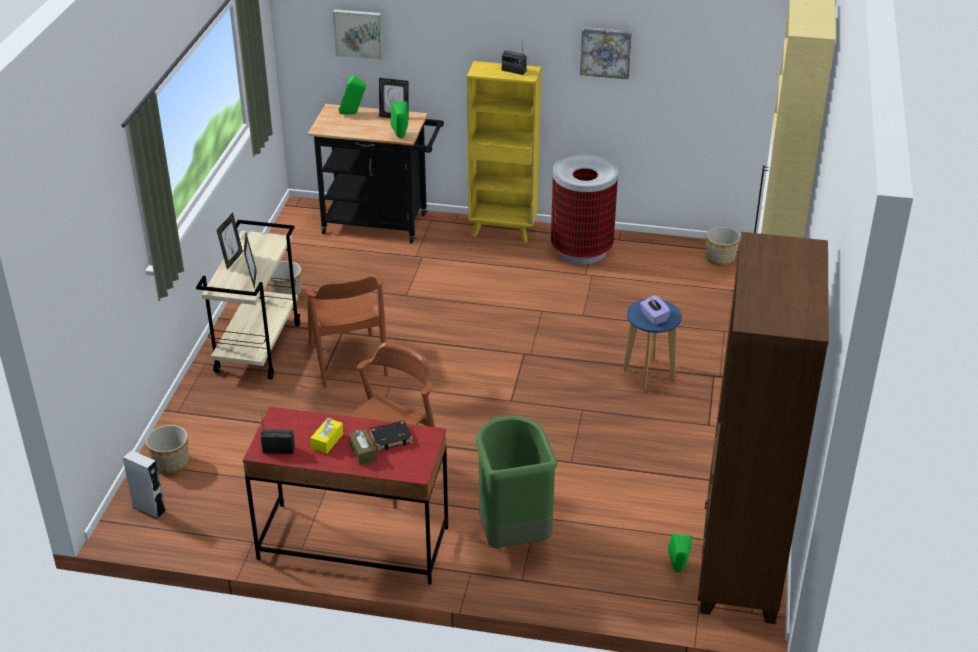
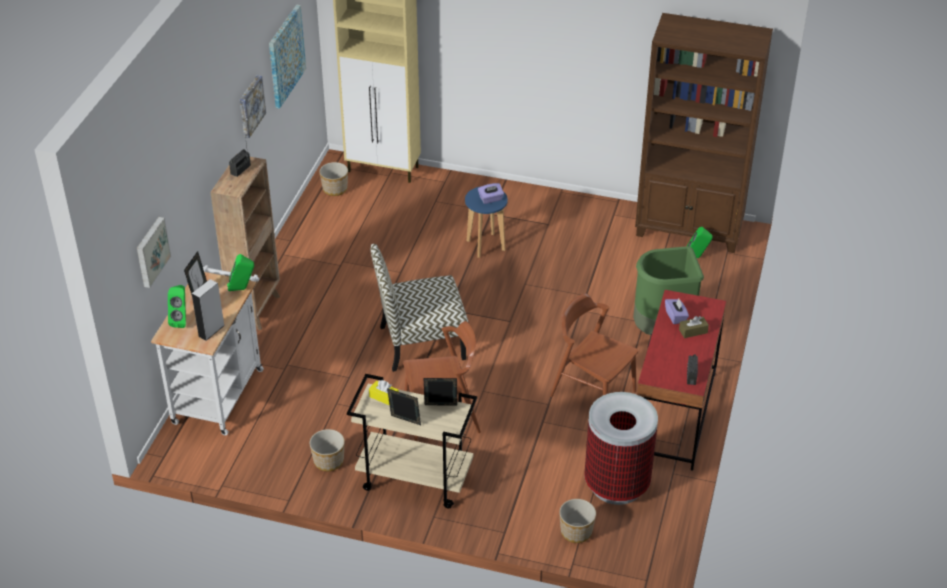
camera: 85 degrees left, 5 degrees up
(149, 509) = (634, 542): grey speaker -> grey speaker (211, 330)
(327, 441) = (681, 350): yellow tissue box -> yellow tissue box (384, 397)
(381, 224) = (220, 391): black cart -> white cart
(391, 437) = (676, 316): black book -> purple tissue box
(464, 337) = (420, 343): none -> chair
(503, 230) = (256, 309): yellow bookcase -> brown bookcase
(582, 250) = (302, 263): trash can -> trash can (616, 484)
(712, 62) = (285, 56): none -> picture

